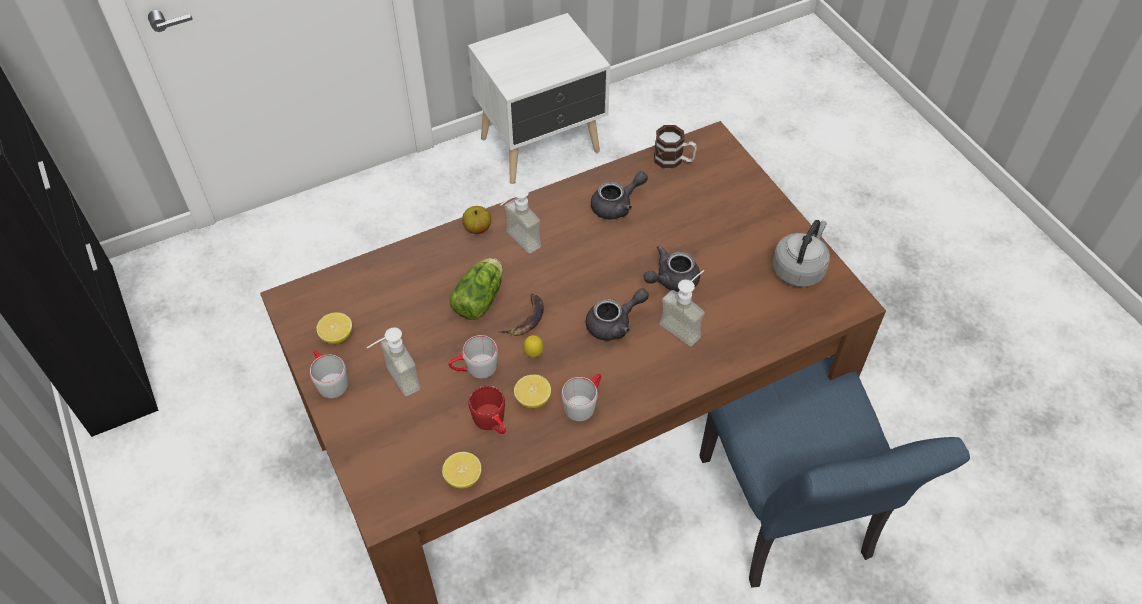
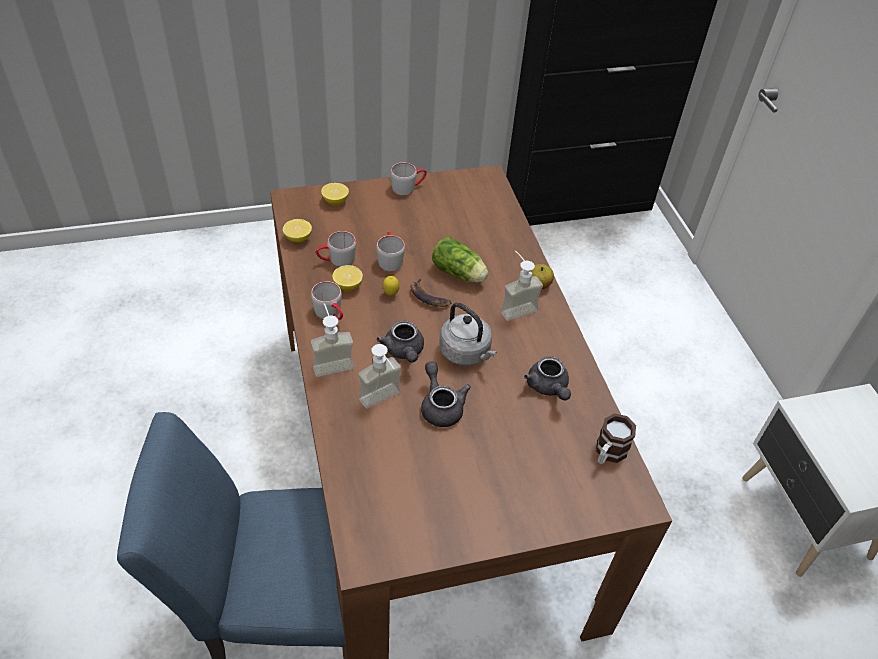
camera: 100 degrees right, 5 degrees down
(337, 336) = (447, 195): lemon -> lemon (335, 201)
(395, 382) = (394, 217): soap dispenser -> soap dispenser (331, 361)
(493, 423) = (336, 260): red mug -> grey mug
(799, 269) = (423, 523): grey kettle -> grey kettle (466, 353)

